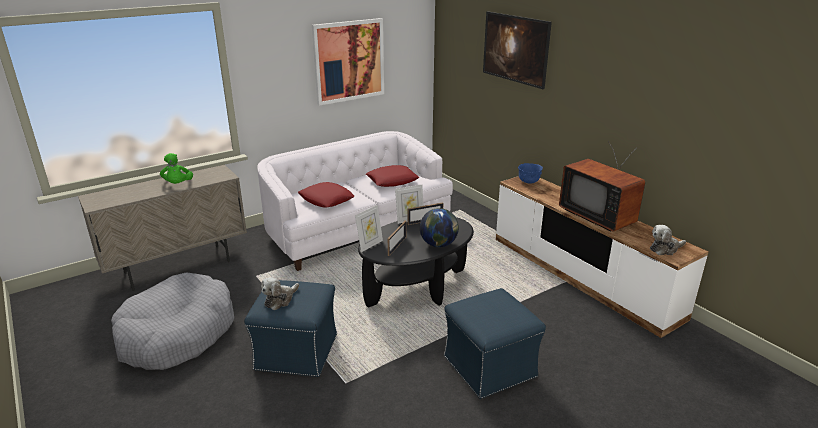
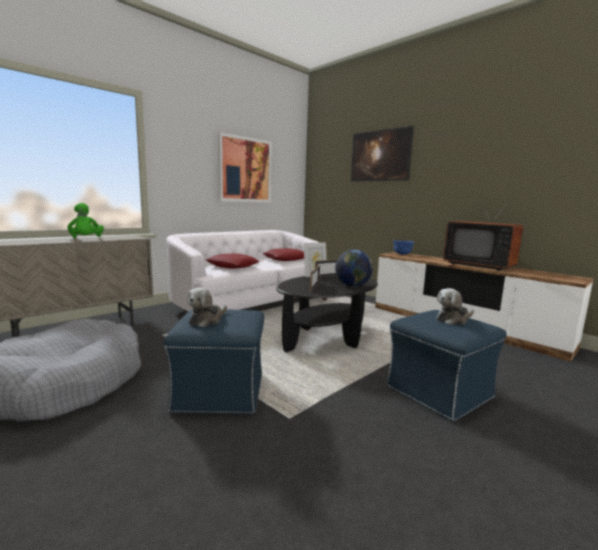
camera: 10 degrees left, 15 degrees down
(370, 245) = (287, 286): picture frame -> none
(665, 249) = (558, 277): plush toy -> plush toy (453, 319)

